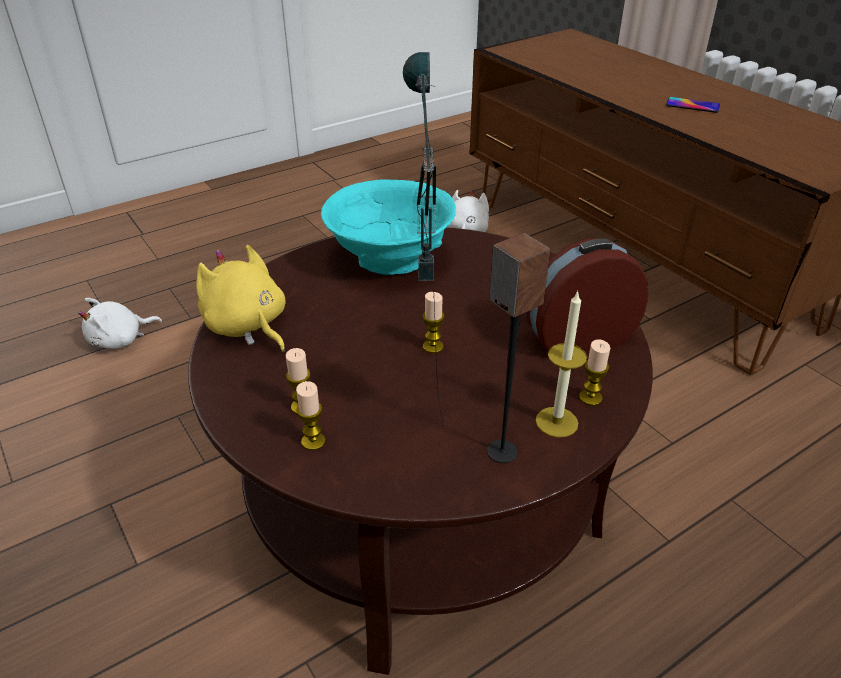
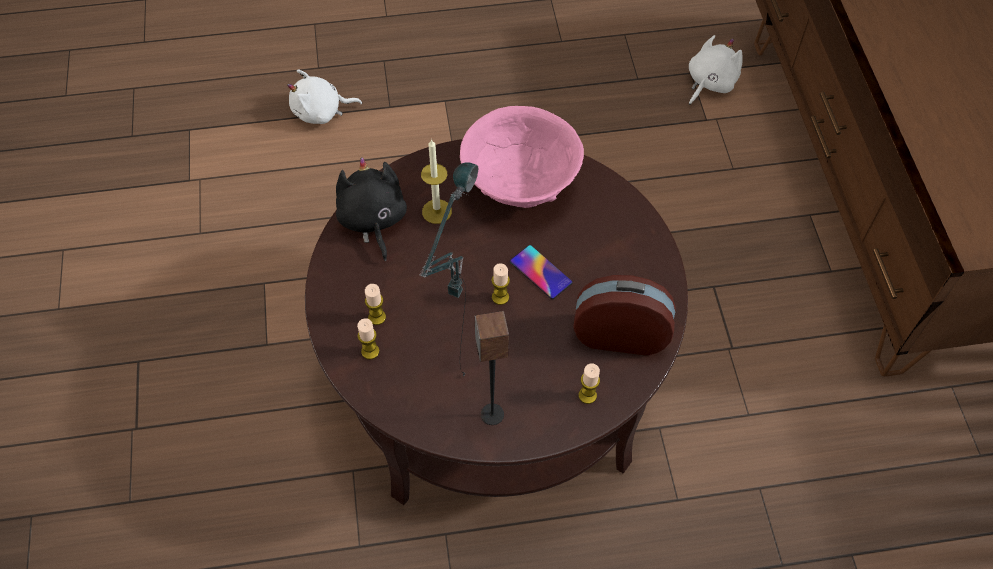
camera: 25 degrees right, 20 degrees up
(247, 326) = (372, 220): yellow plush toy -> black plush toy
(390, 260) = (520, 185): turquoise bowl -> pink bowl
(556, 422) = (547, 406): candle -> candle (437, 211)
(692, 105) = (947, 80): phone -> phone (540, 272)

